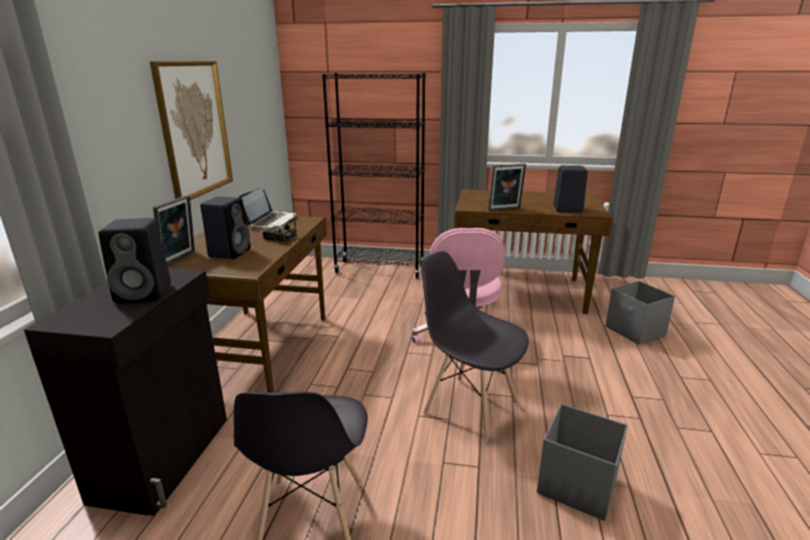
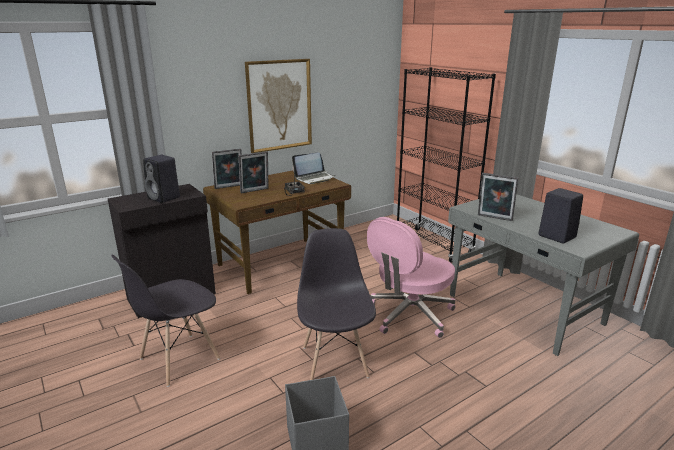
camera: 45 degrees right, 0 degrees up
(230, 252) = (255, 191): black speaker -> picture frame
(521, 292) = (523, 310): brown desk -> grey desk
(635, 331) = (579, 394): grey storage box -> none

